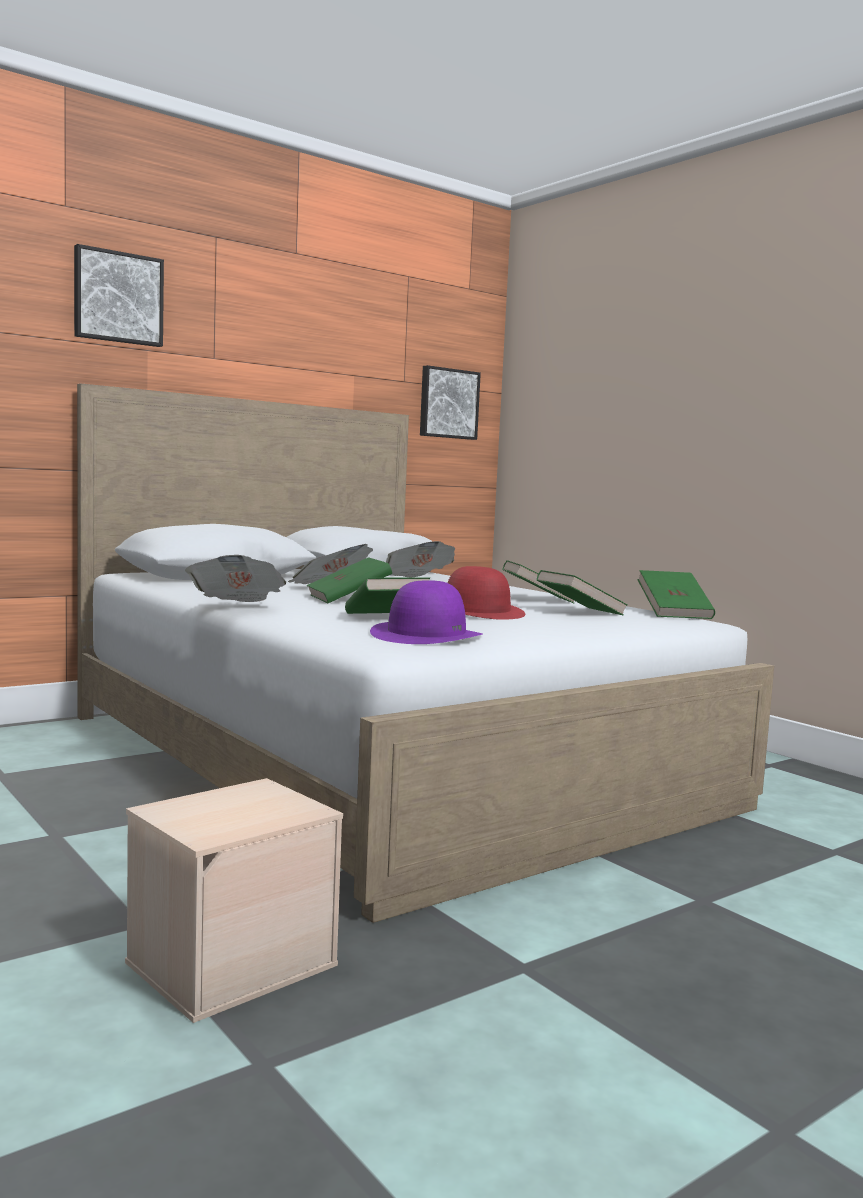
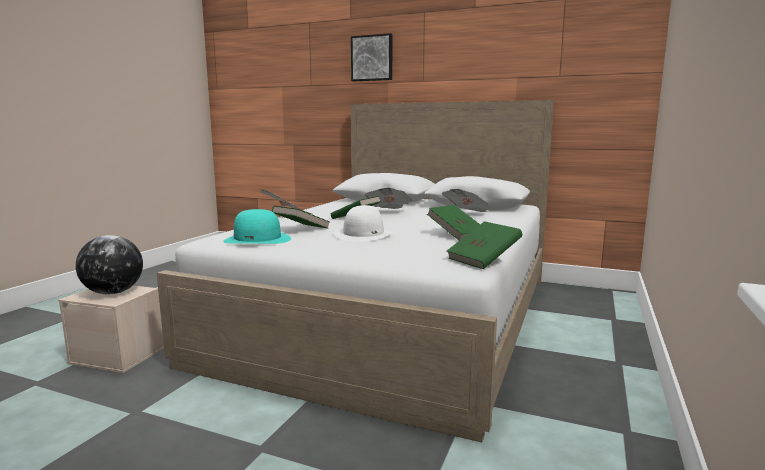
camera: 60 degrees right, 5 degrees up
(236, 807) = (113, 292): none -> globe
(426, 635) = (258, 239): purple hat -> turquoise hat
(448, 403) = (599, 87): picture -> none
(477, 612) = (363, 234): red hat -> white hat
(579, 612) = (420, 246): green book -> none

